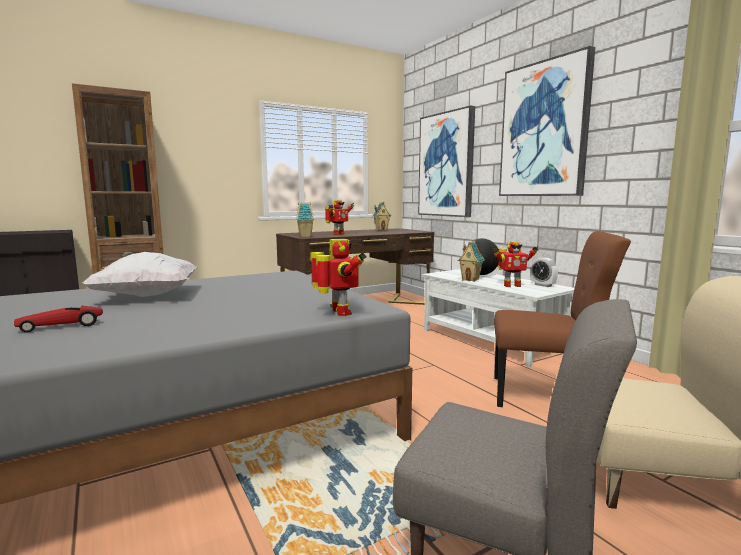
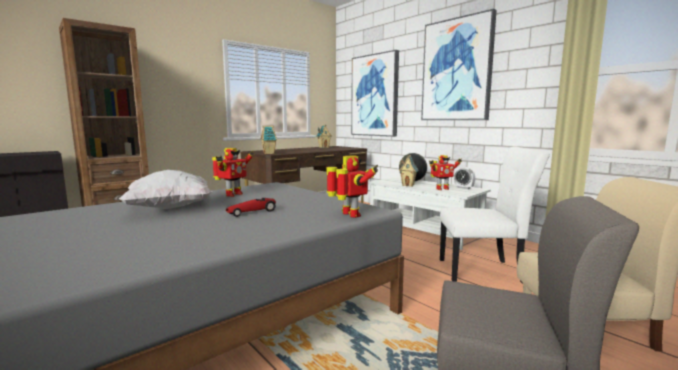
camera: 10 degrees left, 0 degrees up
(61, 326) = (118, 239): toy car -> toy car (252, 212)
(338, 234) = (293, 151): toy robot -> toy robot (232, 194)
(547, 396) = (483, 271): brown chair -> white chair

